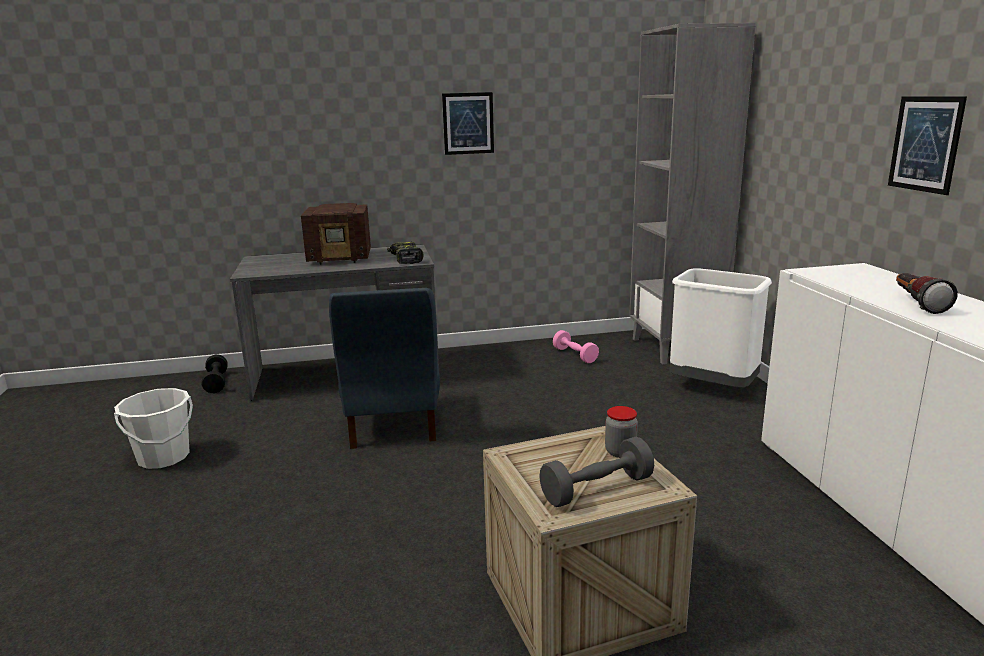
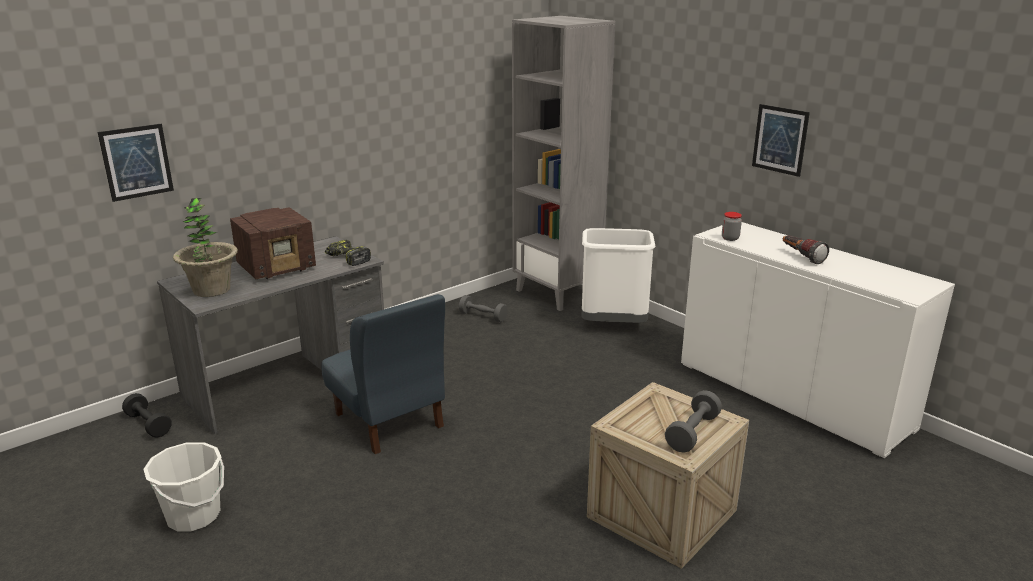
camera: 30 degrees left, 5 degrees up
(268, 266) = (211, 290): none -> potted plant
(468, 123) = (367, 112): picture -> picture (136, 162)
(575, 355) = (483, 316): pink dumbbell -> grey dumbbell
(620, 452) = (678, 402): jar -> jar (730, 238)

